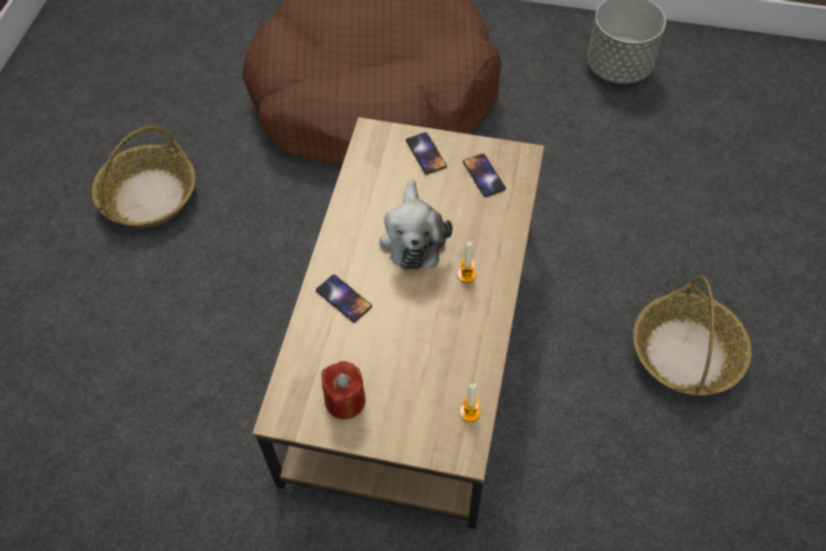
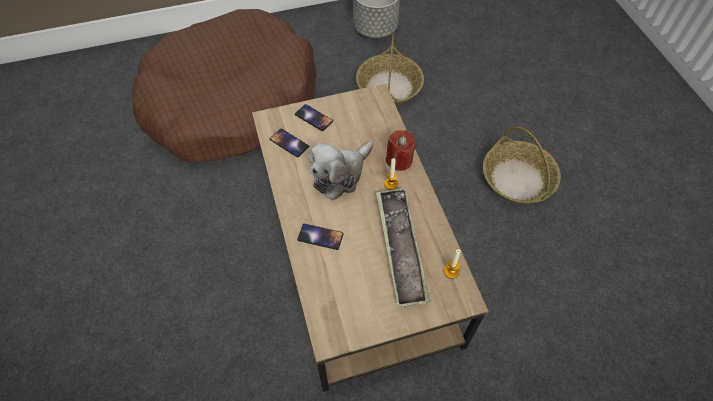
camera: 30 degrees left, 0 degrees up
(149, 196) = (106, 235): basket -> basket (389, 87)
(345, 401) = (366, 305): red candle -> red candle (399, 160)
(413, 236) = (340, 175): plush toy -> plush toy turned 75 degrees clockwise
(426, 357) = (400, 249): none -> tray
(483, 175) = (360, 116): phone -> phone (289, 143)

